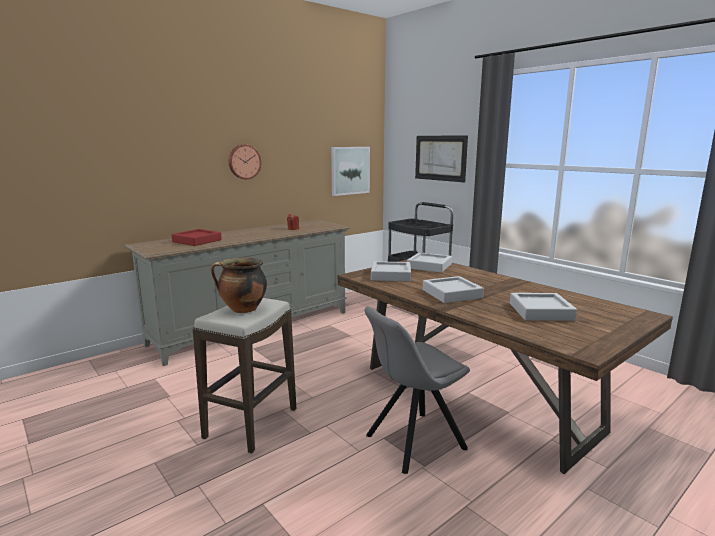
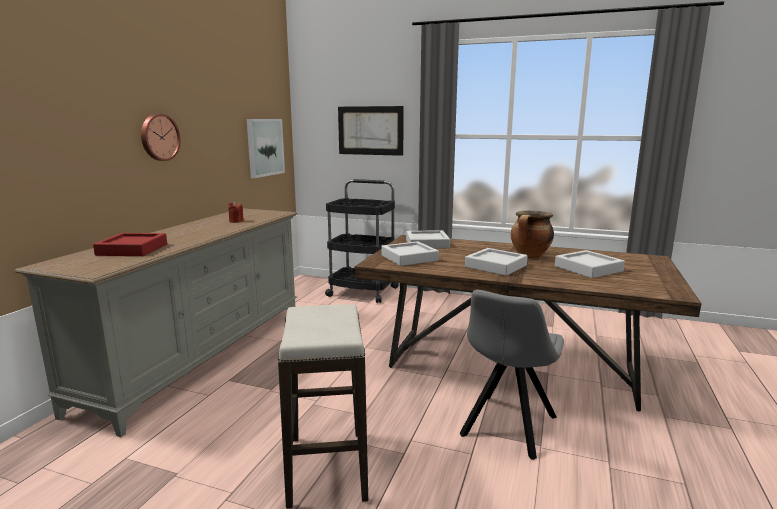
camera: 30 degrees left, 0 degrees up
(242, 310) = (321, 324): cooking pot -> cooking pot (530, 256)

